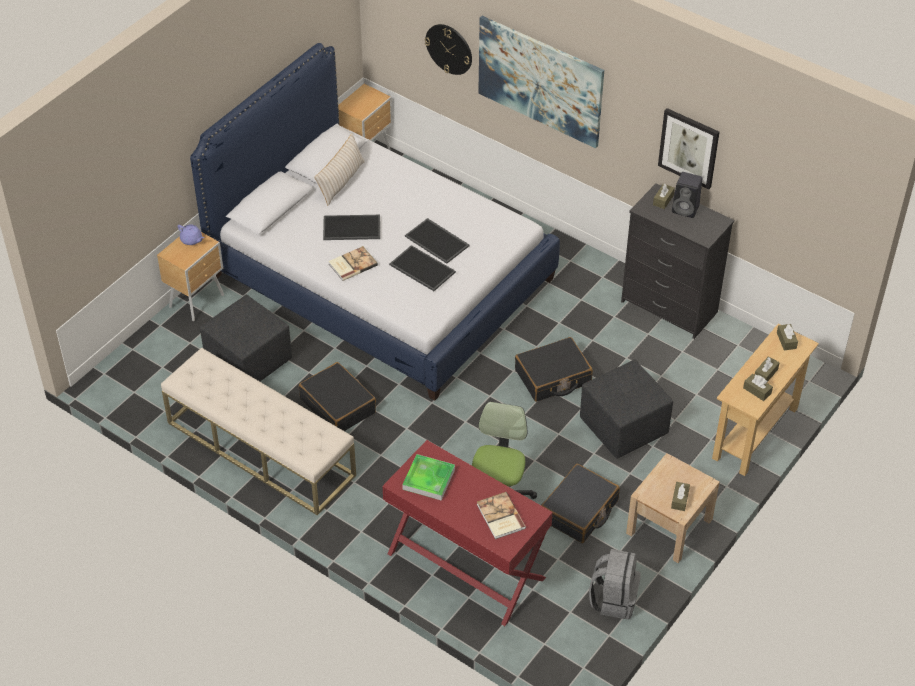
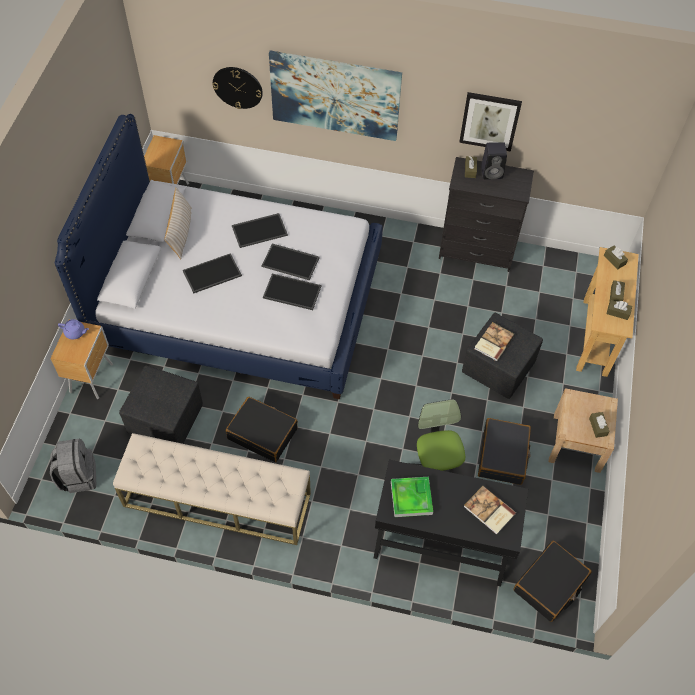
camera: 25 degrees left, 10 degrees up
(352, 264) = (230, 308): book -> book (493, 342)
(422, 202) = (260, 230): none -> tray
(465, 566) = (441, 543): red desk -> black desk
(553, 377) = (421, 343): black suitcase -> black suitcase (550, 585)
(613, 599) = (570, 525): grey backpack -> grey backpack (78, 476)

